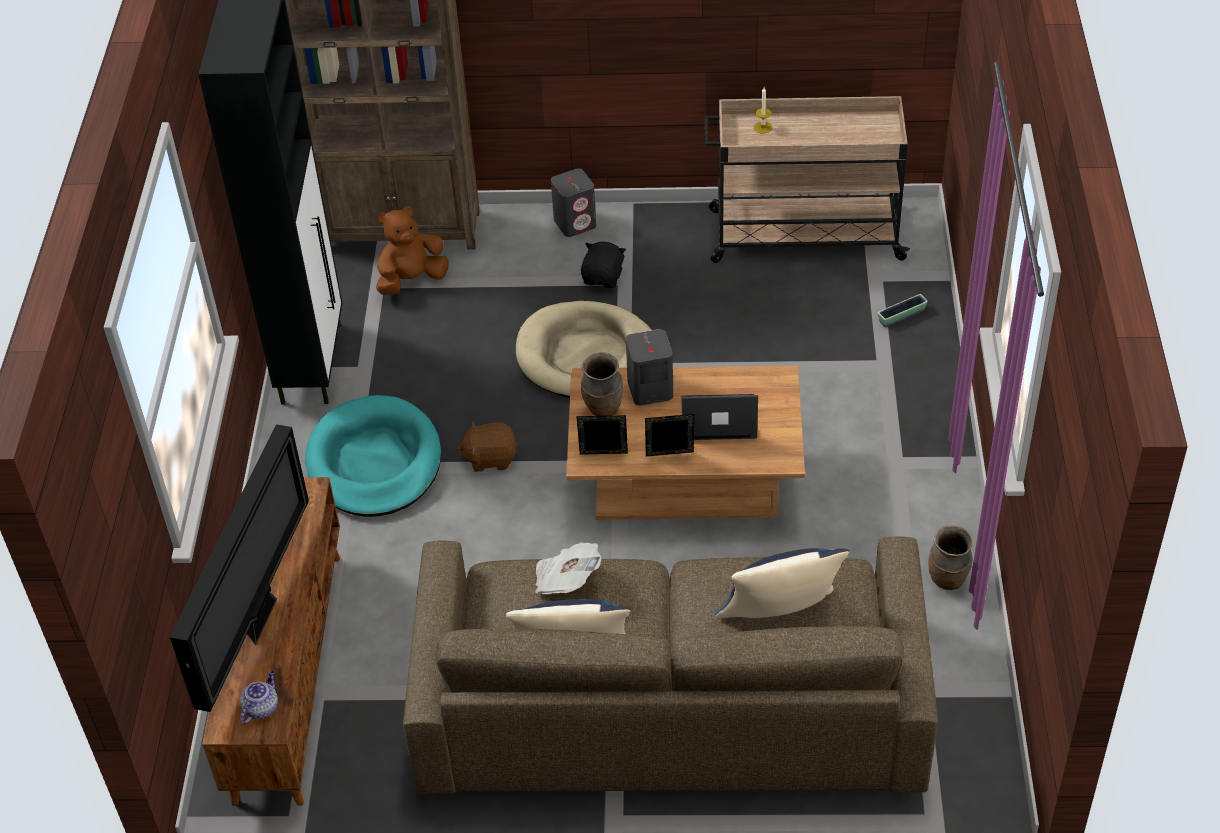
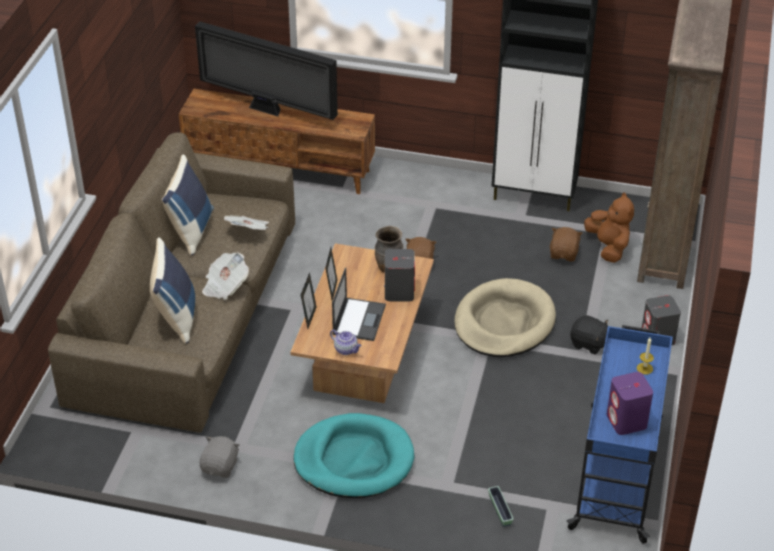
camera: 100 degrees right, 5 degrees down
(261, 707) = (206, 107): teapot -> teapot (346, 349)
(374, 462) = (433, 214): turquoise dog bed -> turquoise dog bed (354, 460)
(435, 319) = (564, 254): none -> brown plush toy
(603, 456) = (344, 261): picture frame -> picture frame (309, 317)
(697, 577) = (225, 286): none -> newspaper
(803, 234) = (617, 471): beige cart -> blue cart
(851, 132) = (626, 421): none -> purple speaker
(948, 580) = (220, 466): brown vase -> grey plush toy

